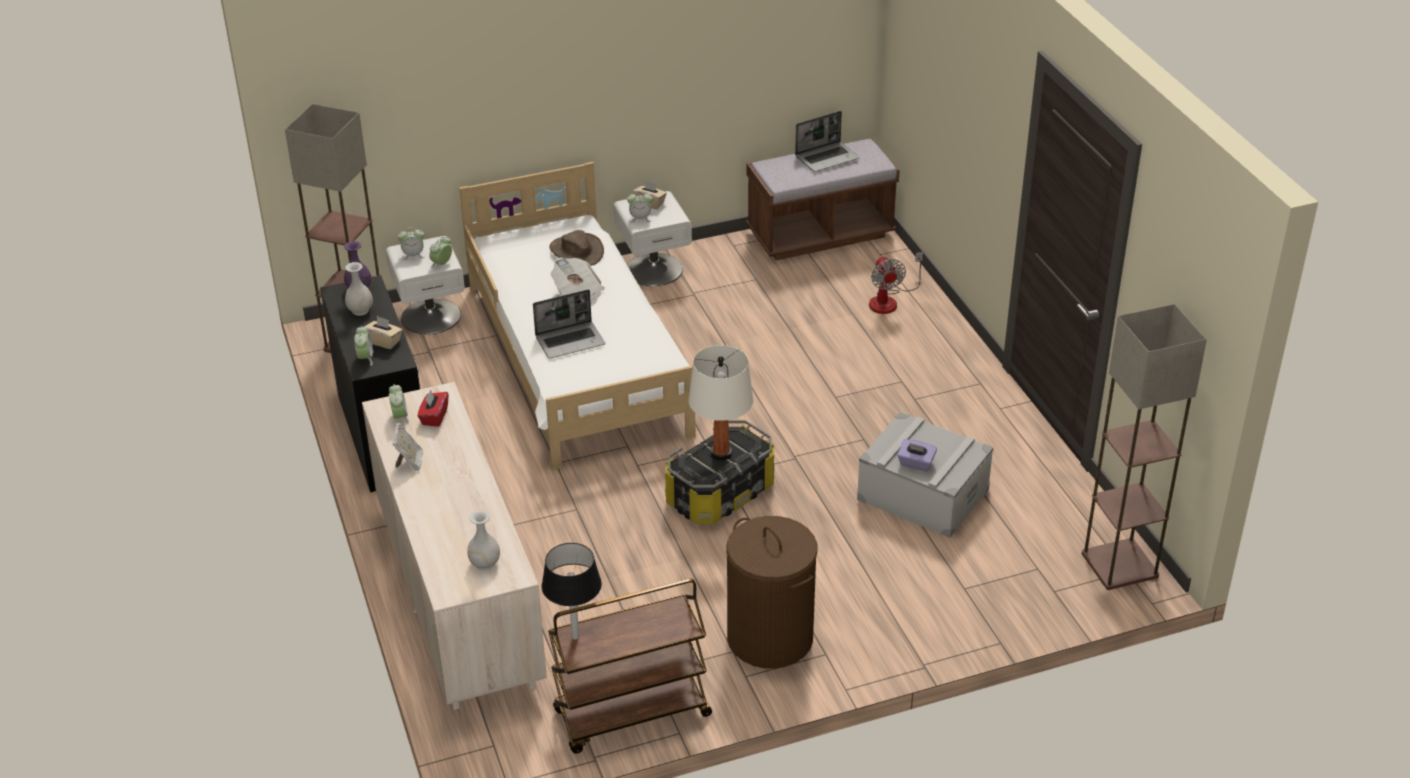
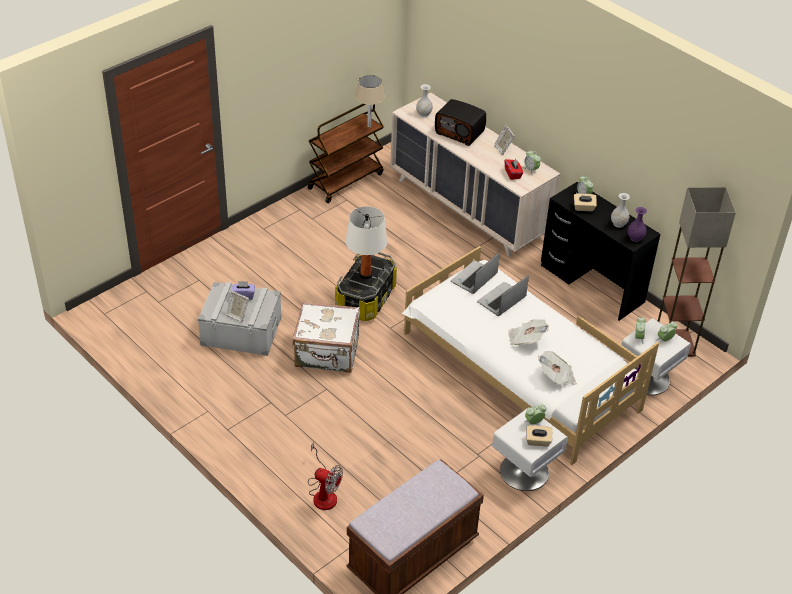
camera: 155 degrees right, 5 degrees up
(452, 510) = (460, 132): none -> radio
(575, 637) = (369, 126): black table lamp -> beige table lamp
(576, 251) = (556, 377): brown hat -> newspaper
(770, 638) = (295, 229): brown laundry basket -> none
(814, 437) = (327, 353): none -> white suitcase
(827, 157) = (414, 513): laptop -> laptop (474, 279)
(889, 300) = (323, 493): fan -> fan turned 150 degrees clockwise
(934, 438) = (237, 315): none -> picture frame
(1119, 566) = (109, 316): floor lamp -> none

